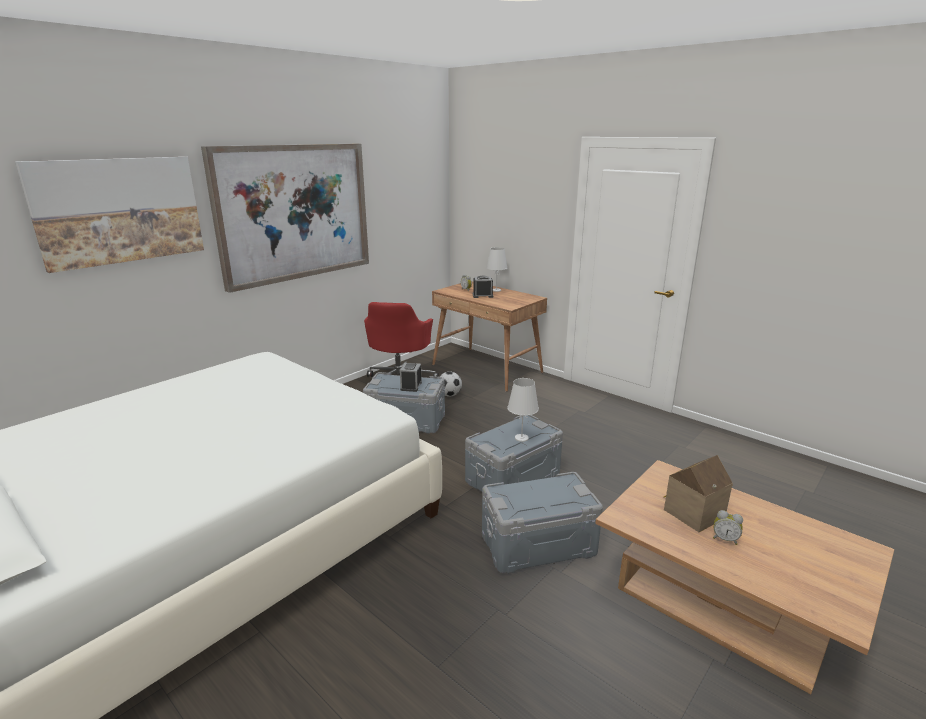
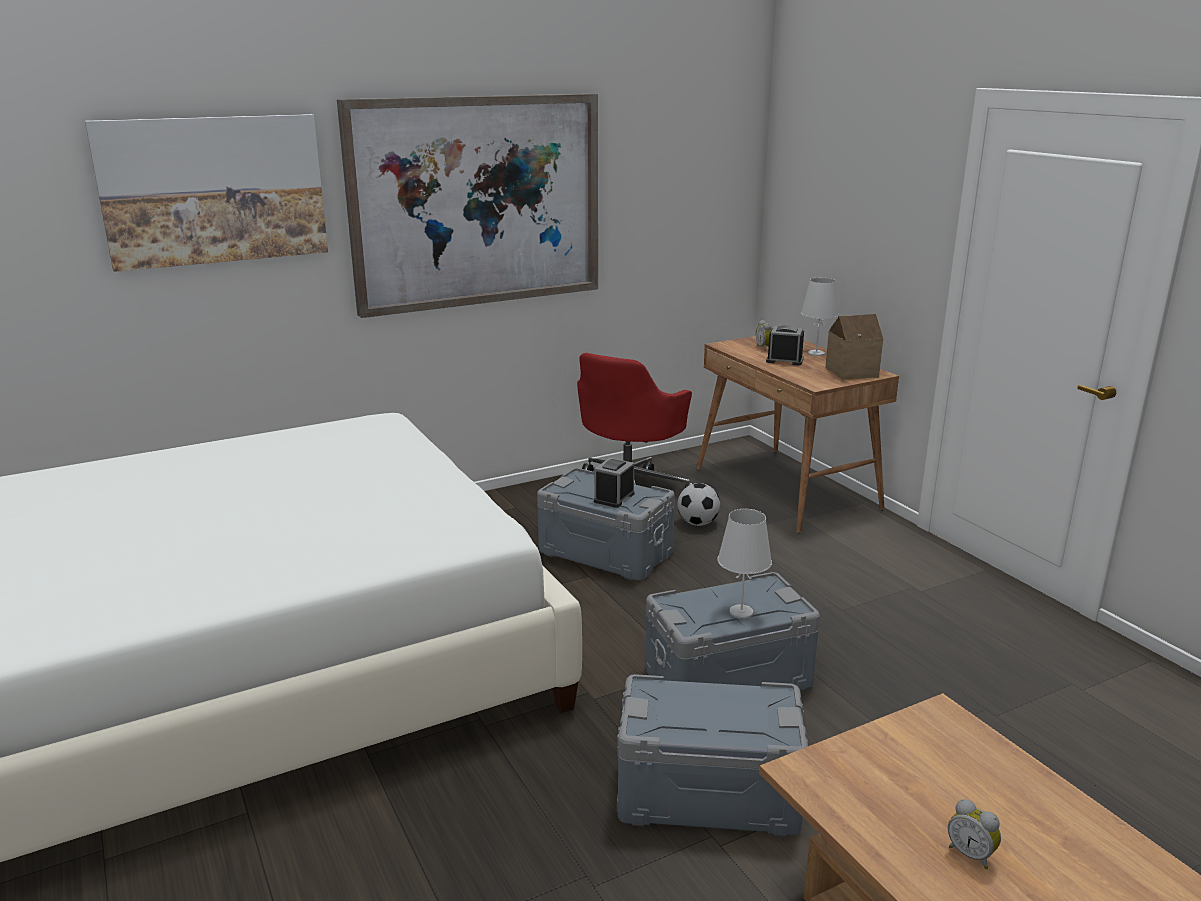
camera: 20 degrees right, 0 degrees up
(691, 512) = (940, 795): toy house -> toy house (850, 371)

